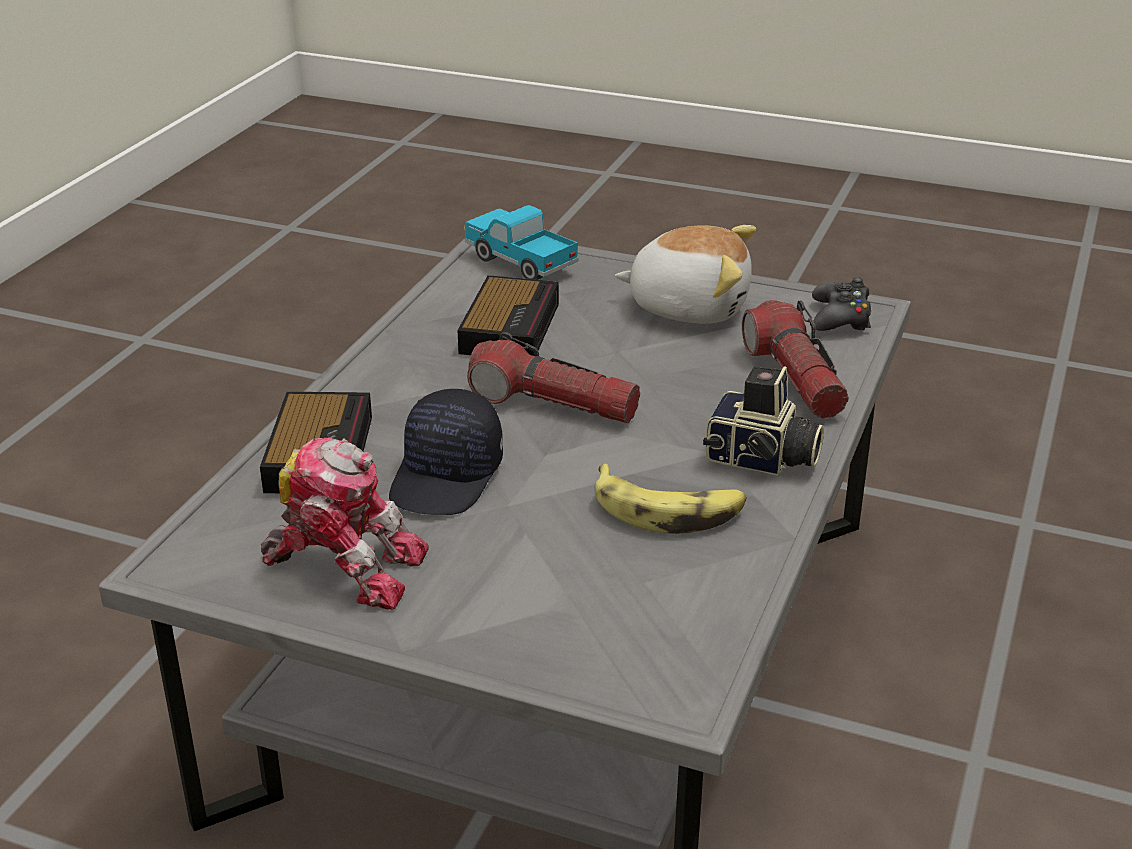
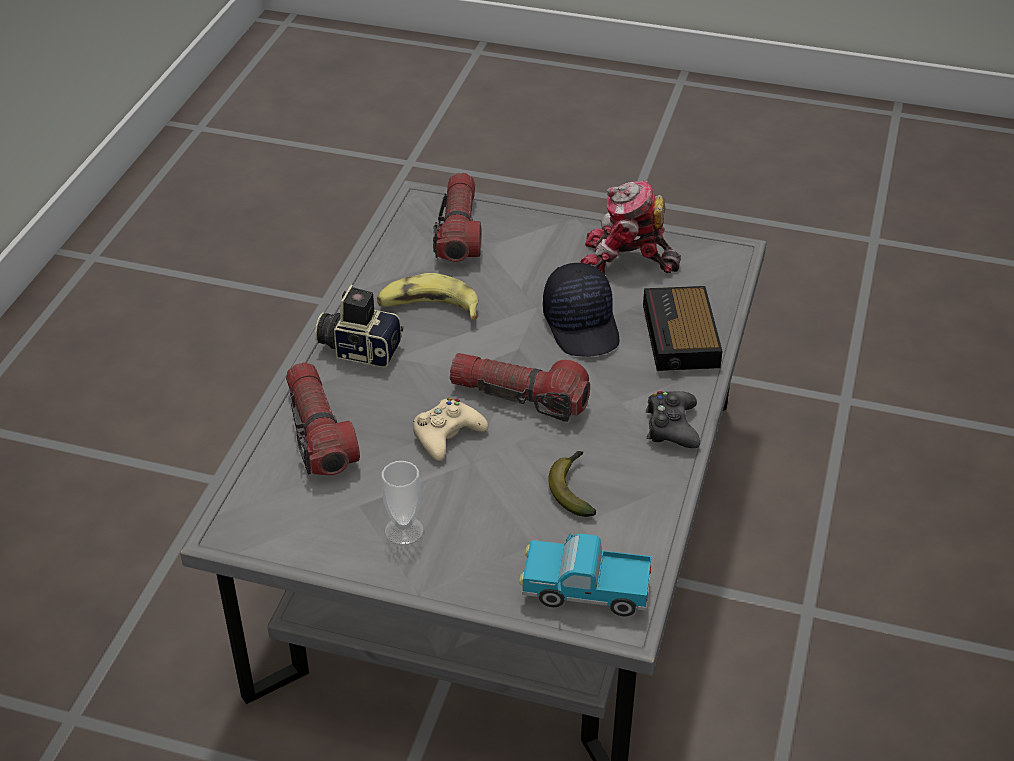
camera: 175 degrees right, 10 degrees up
(448, 477) = (582, 325): black cap -> black cap turned 150 degrees clockwise
(510, 327) = (573, 488): alarm clock -> banana
(520, 262) = (584, 590): toy truck -> toy truck turned 150 degrees clockwise
(616, 628) = (459, 231): none -> flashlight
(644, 373) = (447, 435): none -> beige game controller
(689, 306) = (404, 530): plush toy -> cup
(840, 317) = (259, 516): black game controller -> black game controller (671, 426)

